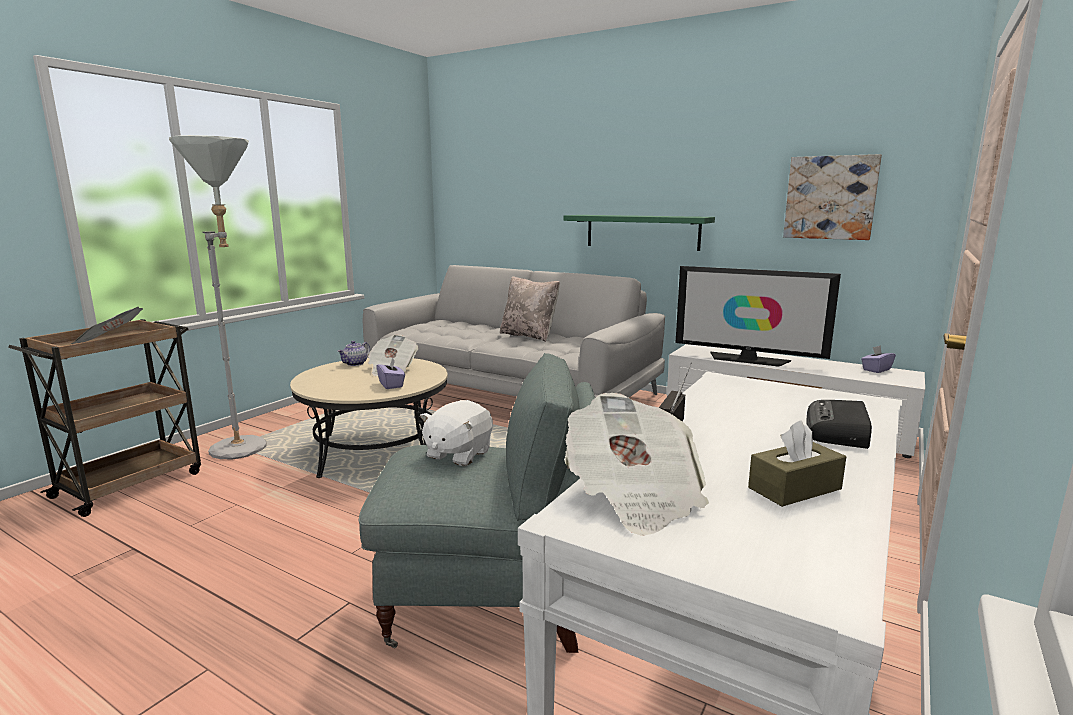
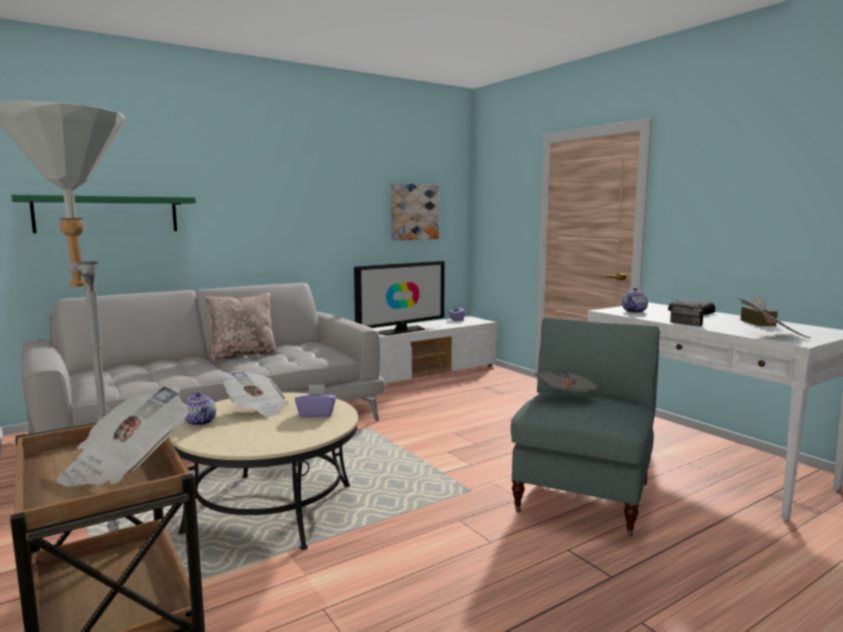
camera: 65 degrees left, 5 degrees down
(458, 454) = (566, 399): white plush toy -> newspaper
(642, 232) = (286, 242): green shelf -> green shelf (107, 214)
(751, 394) = (634, 311): none -> teapot

